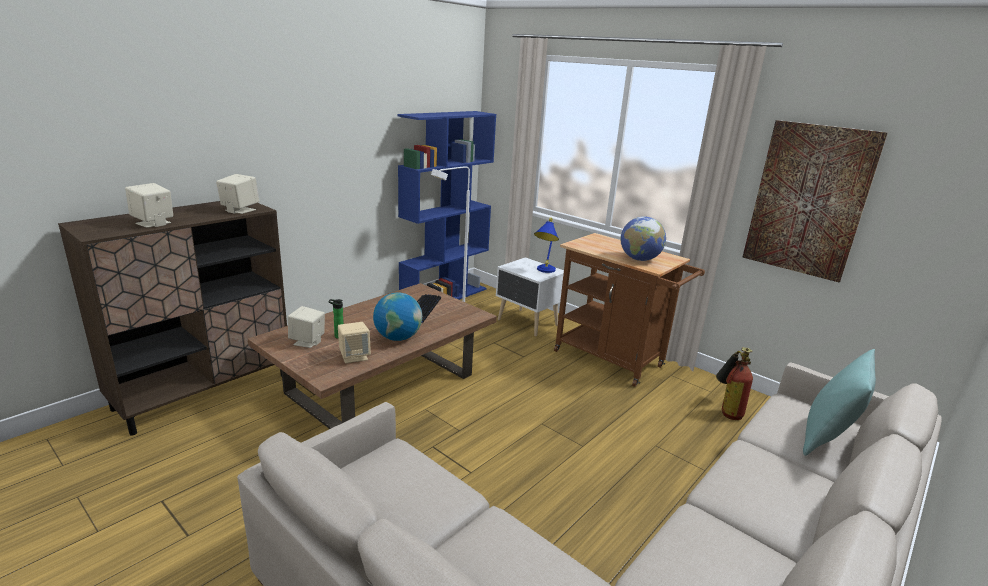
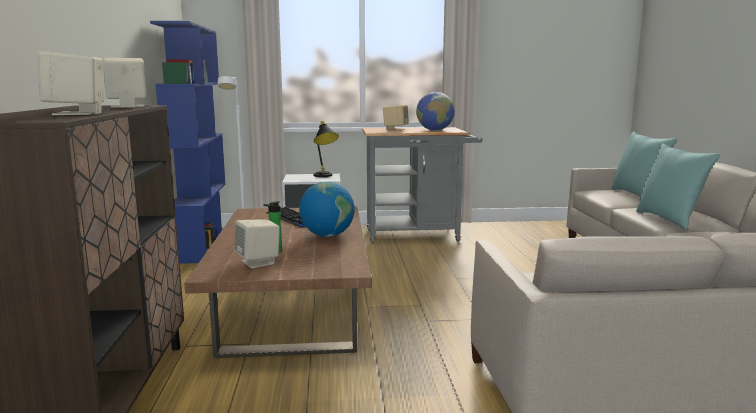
camera: 45 degrees left, 10 degrees down
(354, 356) = (330, 254): beige speaker -> beige speaker (395, 130)
(543, 271) = (325, 176): blue table lamp -> black table lamp
(614, 361) = (418, 235): brown cart -> grey cart
(727, 410) = (521, 233): fire extinguisher -> none
(741, 491) = (669, 220): none -> turquoise pillow
(808, 200) = (521, 64): picture -> none

